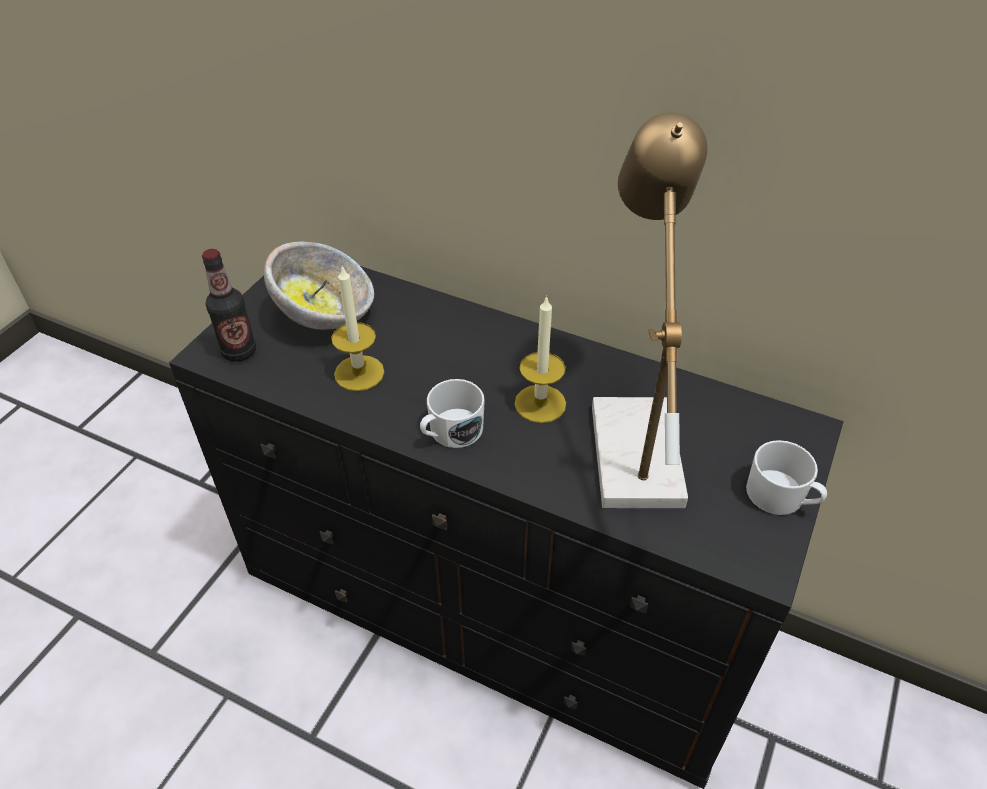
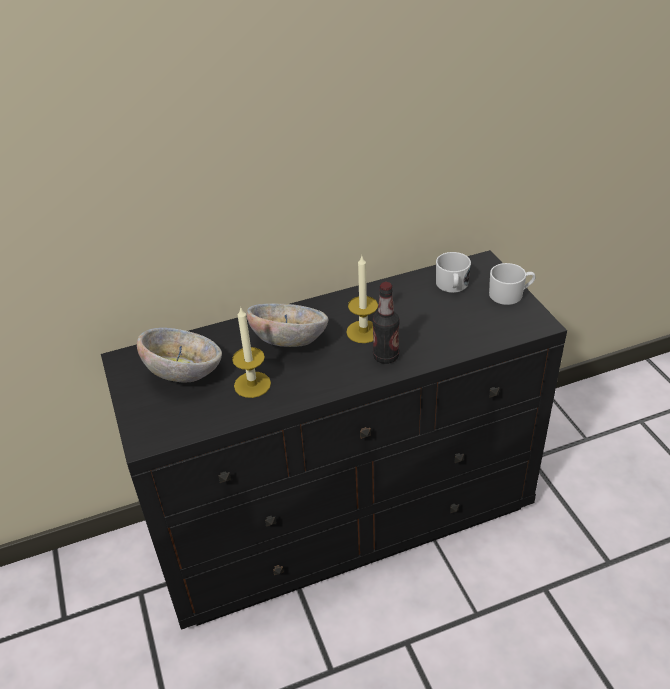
camera: 45 degrees left, 5 degrees down
(239, 352) = (164, 426): bottle -> bottle (385, 357)
(451, 432) = (342, 374): white mug -> white mug (452, 286)
(455, 355) = (289, 341): none -> bowl
(631, 439) = (424, 317): table lamp -> none

